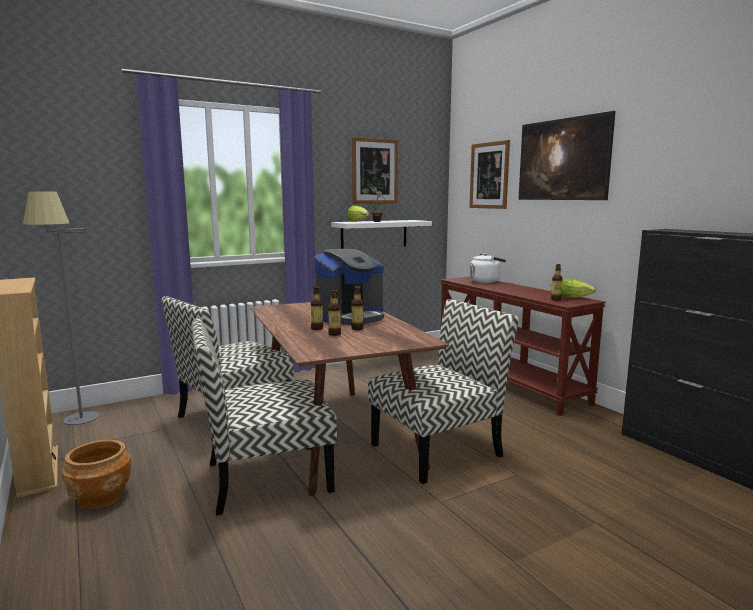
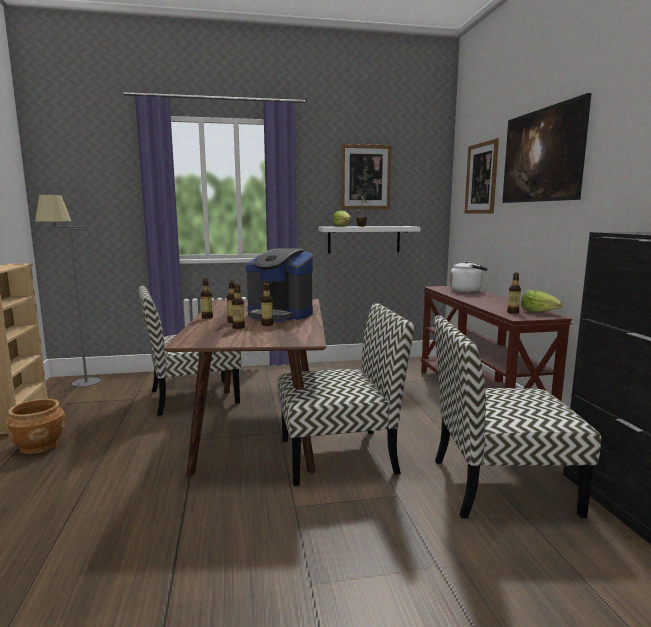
camera: 20 degrees right, 0 degrees up
(266, 477) = (167, 453): chair -> chair (500, 486)
(281, 326) = (207, 317): none -> bottle
(350, 317) = (280, 314): coffee machine -> coffee machine turned 45 degrees clockwise

